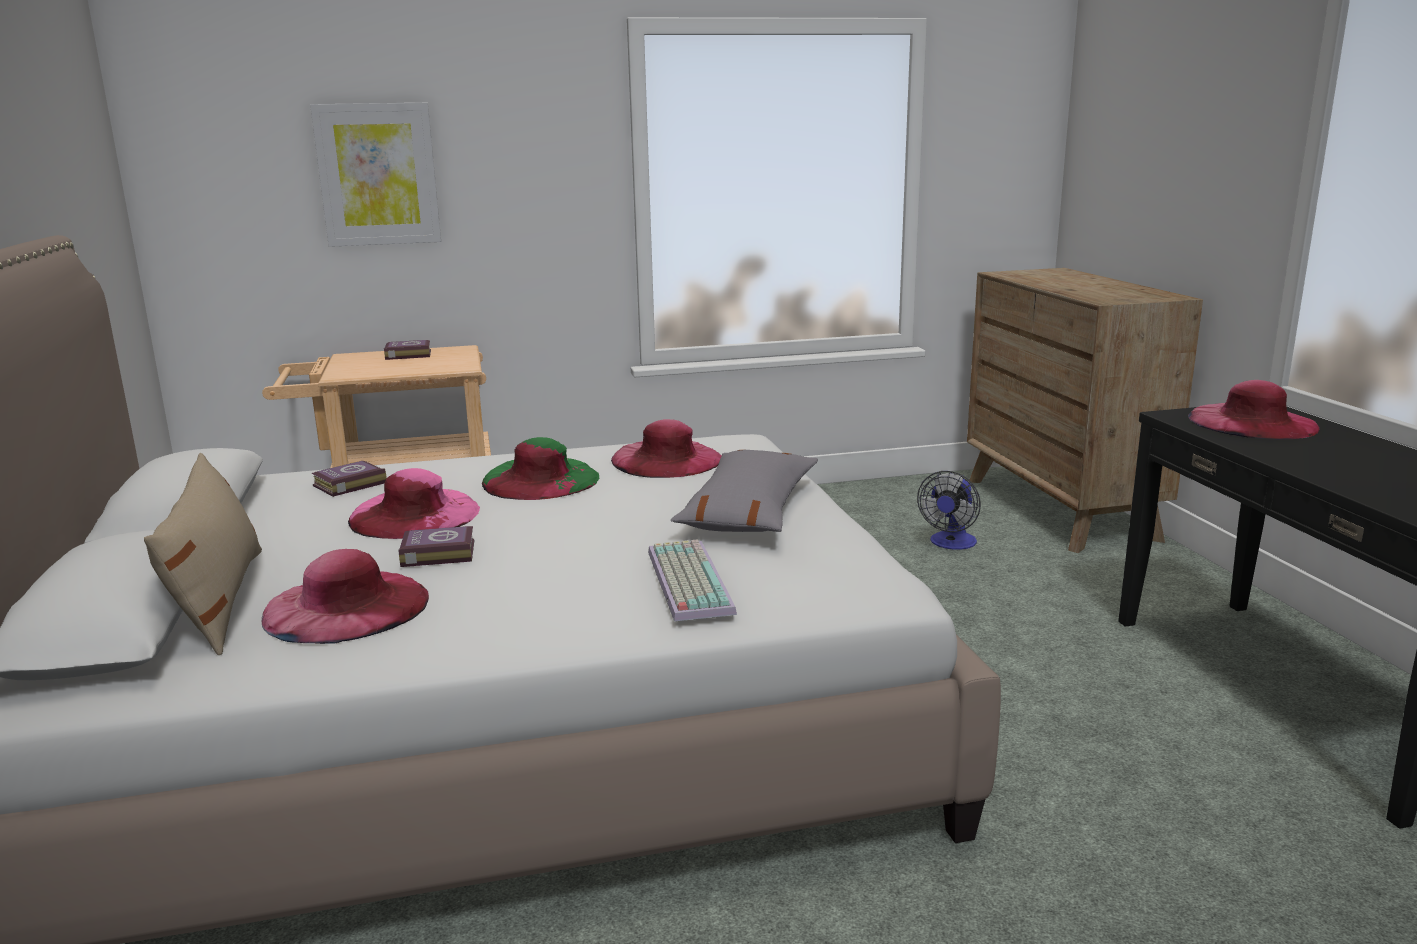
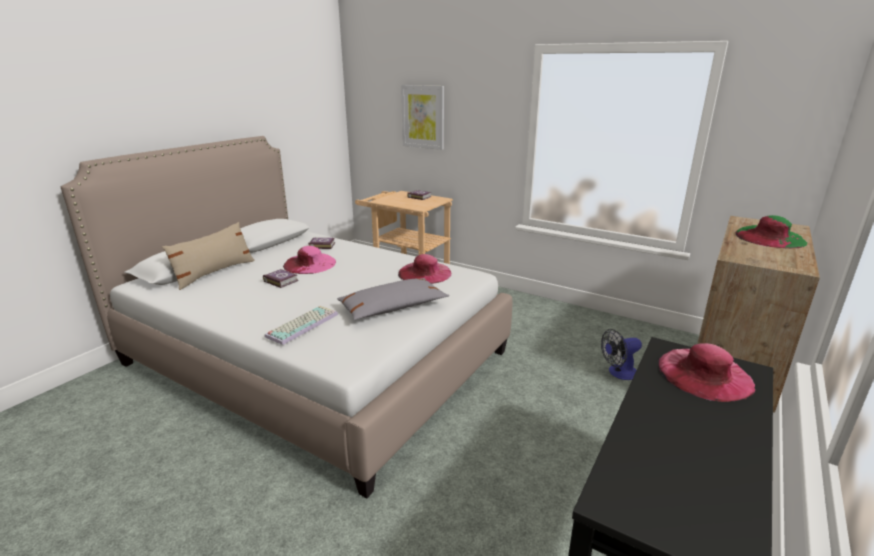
camera: 45 degrees right, 5 degrees up
(346, 606) = (227, 288): pink hat -> none
(540, 479) = (369, 265): green hat -> green hat (770, 237)

